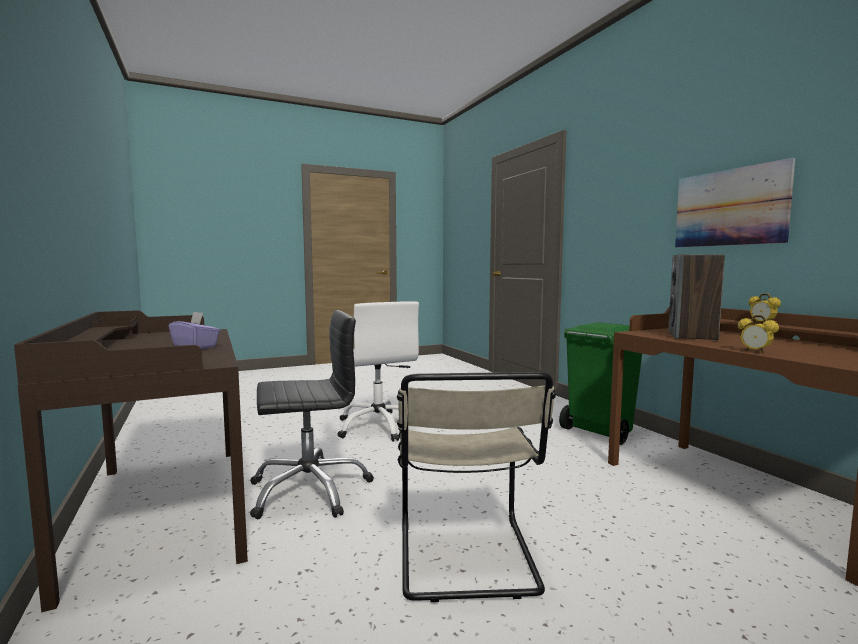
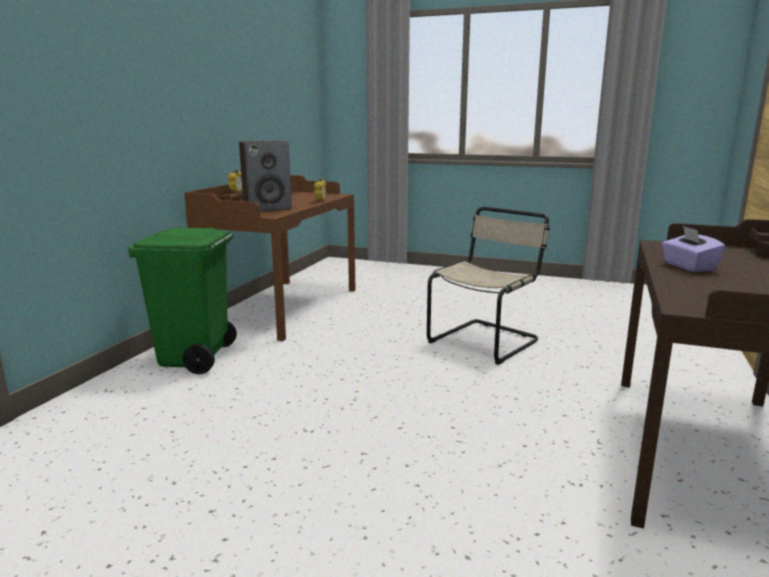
camera: 135 degrees left, 10 degrees up
(309, 490) = (548, 416): black office chair -> none
(379, 426) = (360, 481): white office chair -> none
(729, 207) = (183, 94): picture -> none

